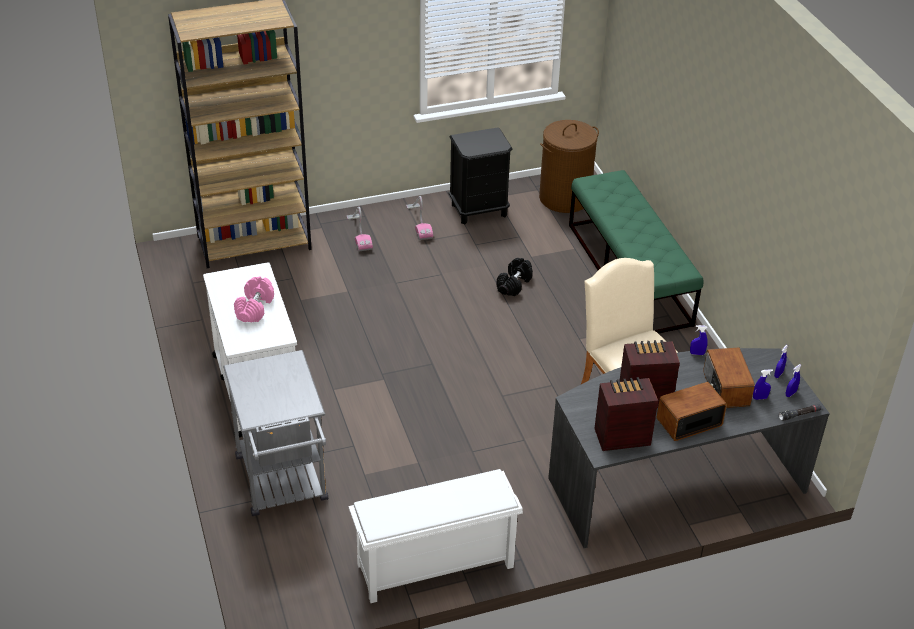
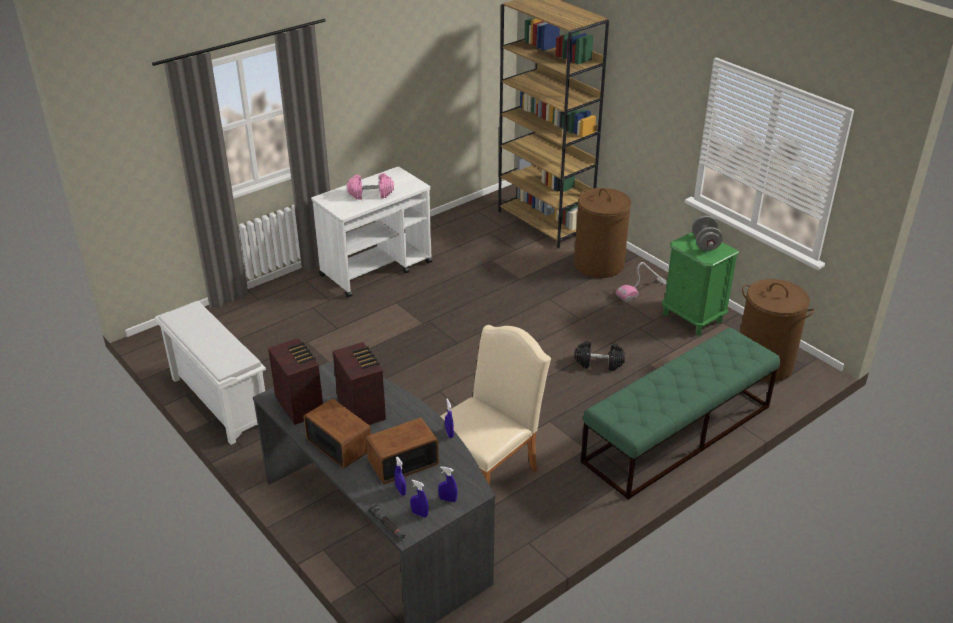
camera: 70 degrees right, 5 degrees down
(283, 485) = (280, 308): grey cart -> none
(359, 233) = (599, 264): vacuum cleaner -> brown laundry basket
(478, 139) = (705, 244): none -> grey dumbbell
(479, 210) = (692, 317): black nightstand -> green nightstand

